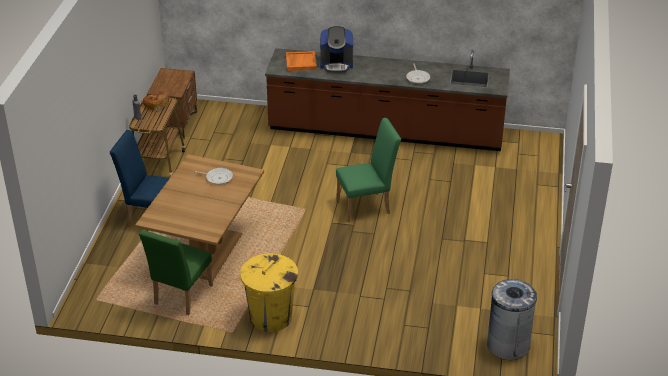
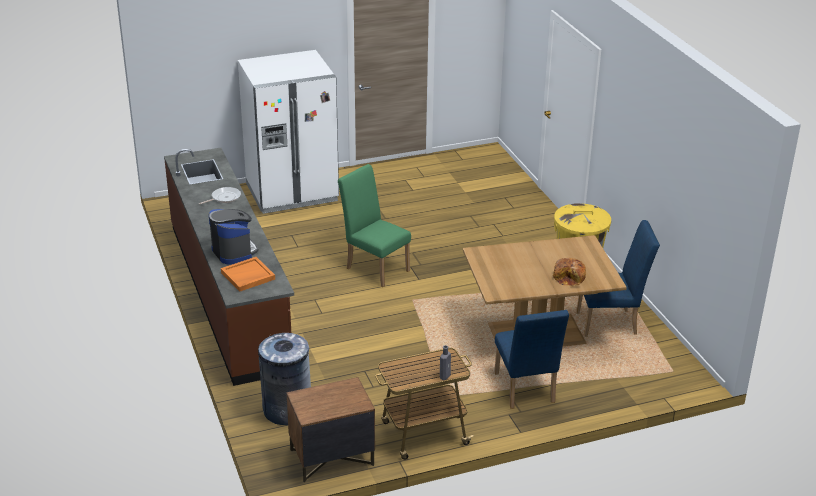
camera: 120 degrees left, 5 degrees down
(156, 104) = (404, 374): bread -> bread (569, 277)
(180, 298) = (611, 323): green chair -> blue chair
(217, 178) = (505, 267): frying pan -> none
(508, 345) = (485, 164): grey trash can -> grey trash can (287, 410)
(525, 202) = (292, 193): none -> white fridge

